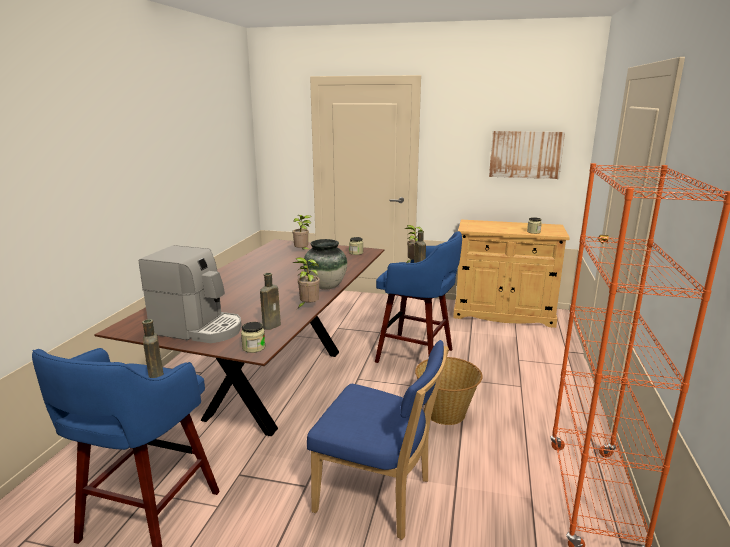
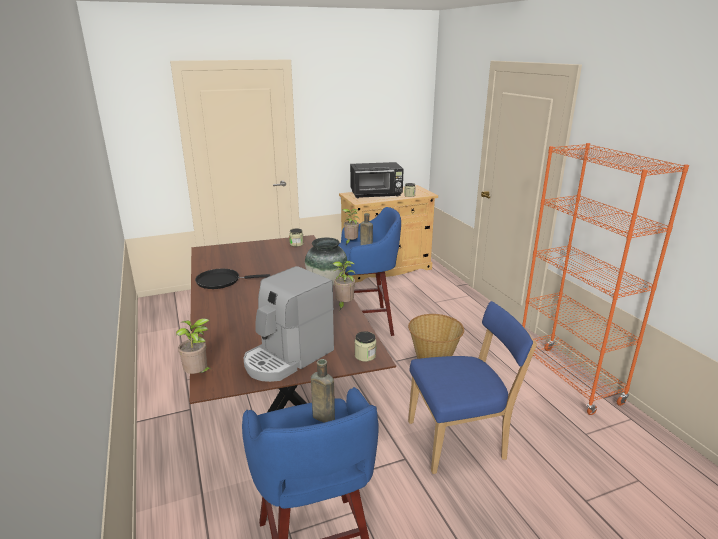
camera: 35 degrees left, 5 degrees up
(199, 329) = (288, 357): coffee machine -> coffee machine turned 150 degrees clockwise
(252, 266) = (221, 281): none -> black frying pan
(272, 325) = (345, 331): brown bottle -> none
(302, 251) = (244, 254): potted plant -> potted plant (198, 375)
(497, 226) = (376, 194): none -> black microwave
(525, 154) = (386, 129): picture -> none

